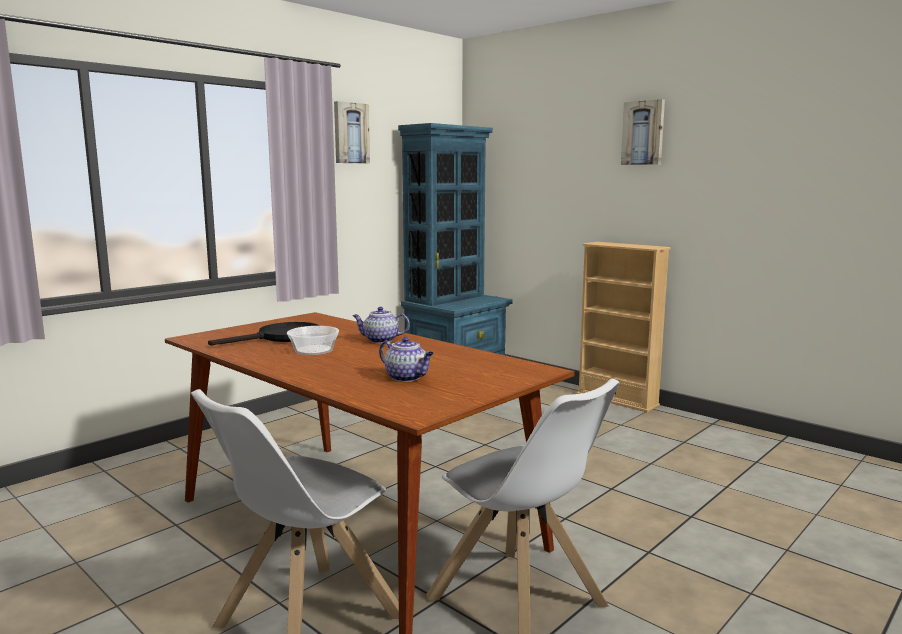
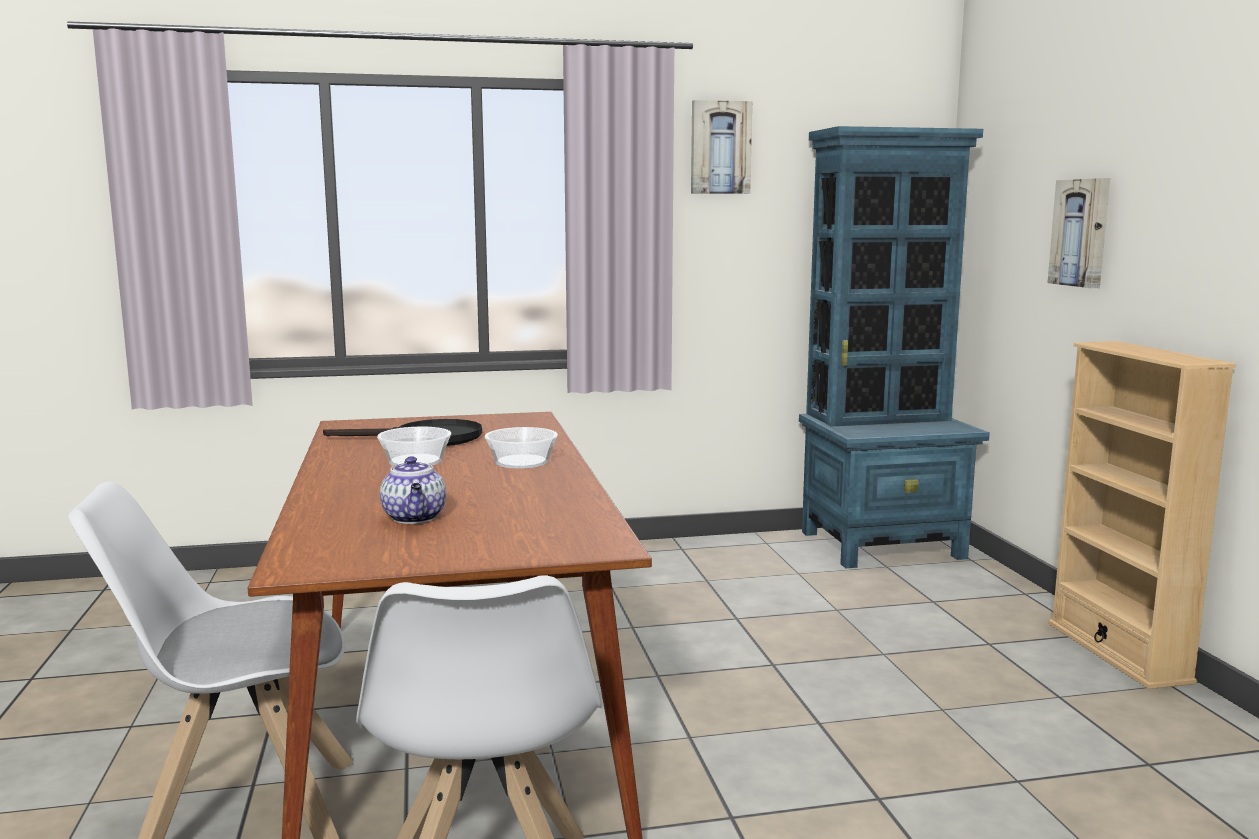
camera: 35 degrees right, 0 degrees up
(380, 340) = (520, 462): teapot -> bowl
(643, 133) = (1209, 127): picture -> picture (1082, 232)

